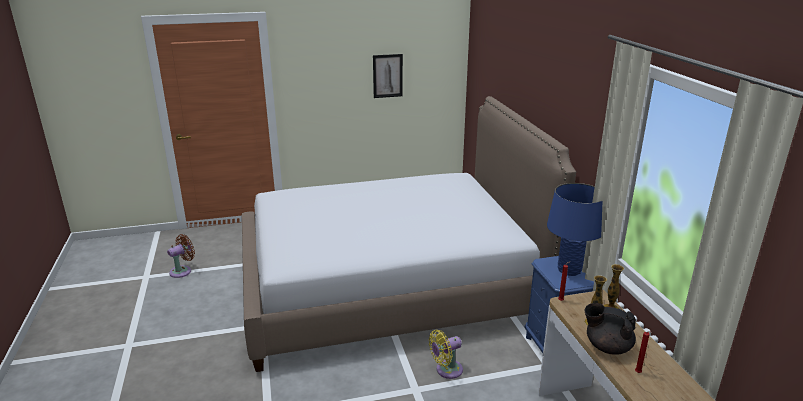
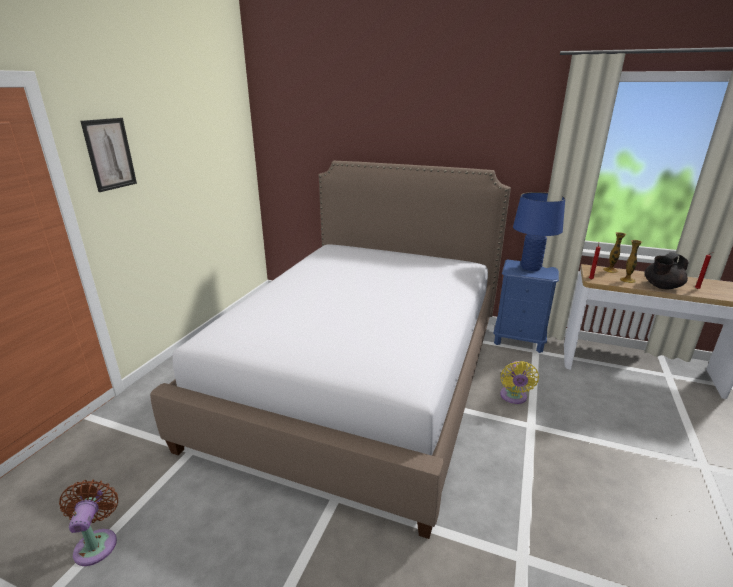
camera: 55 degrees left, 0 degrees up
(387, 76) = (197, 164): picture -> picture (110, 154)

